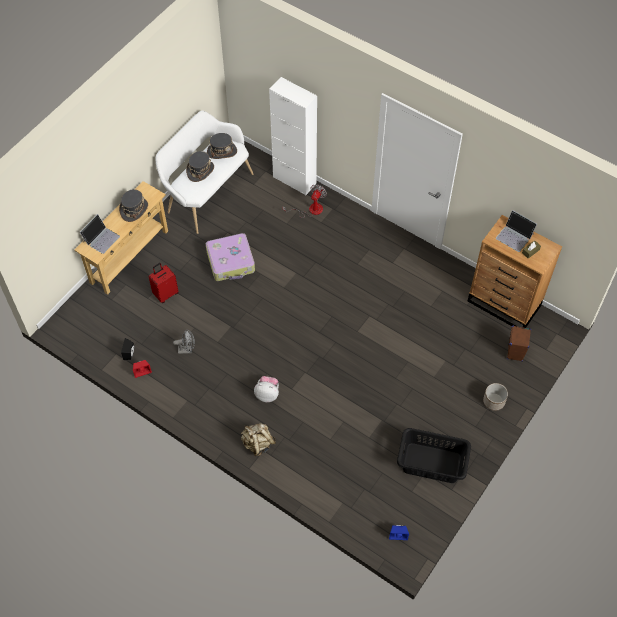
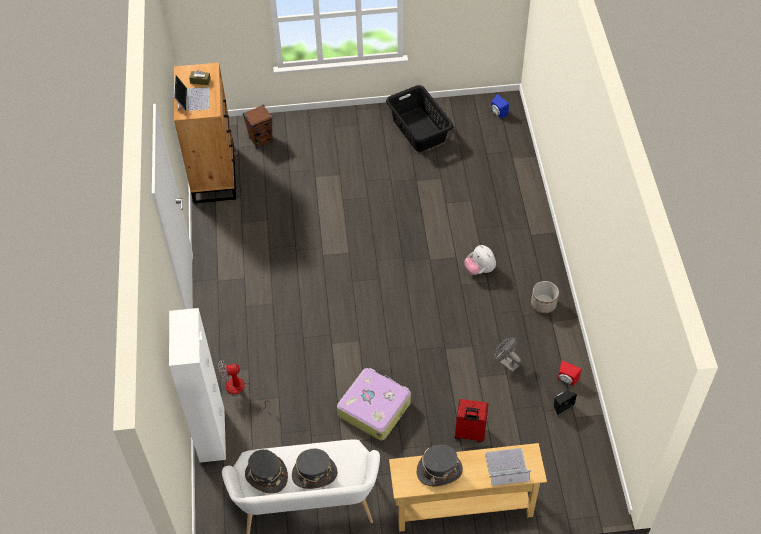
camera: 130 degrees left, 5 degrees down
(258, 443) = (529, 242): beige backpack -> none
(494, 401) = (322, 126): planter -> planter (543, 303)

